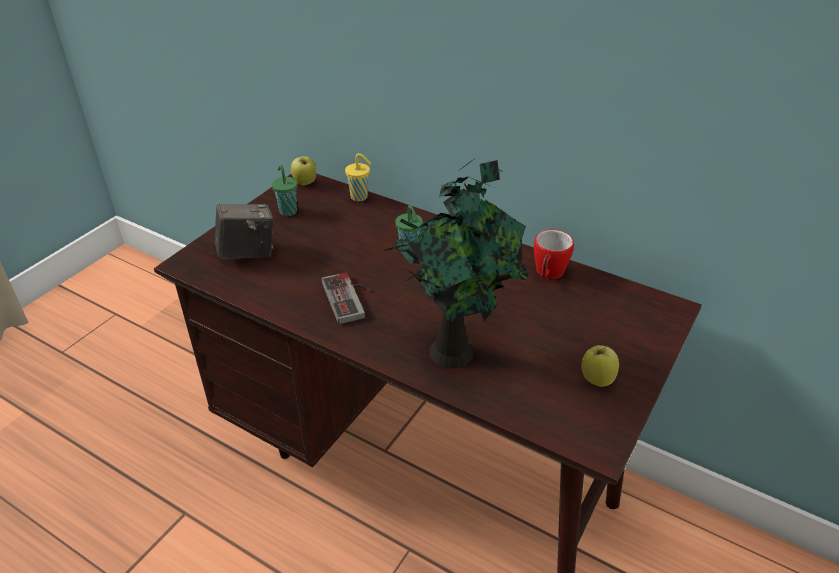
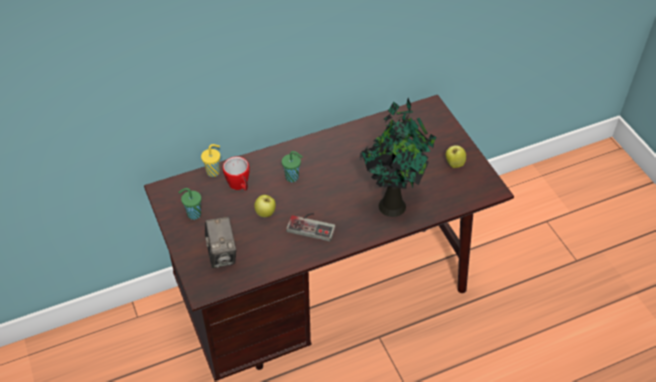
camera: 55 degrees left, 10 degrees up
(247, 253) = (222, 254): camera -> camera turned 150 degrees clockwise
(305, 183) = (168, 191): apple -> apple (266, 214)
(548, 274) = (366, 133): mug -> mug (240, 186)

